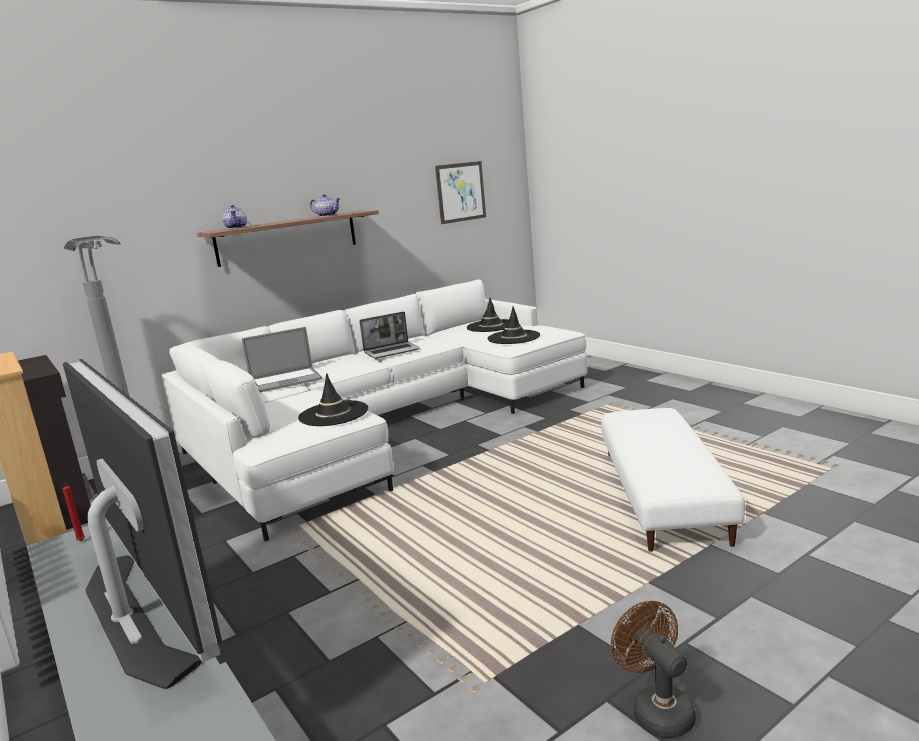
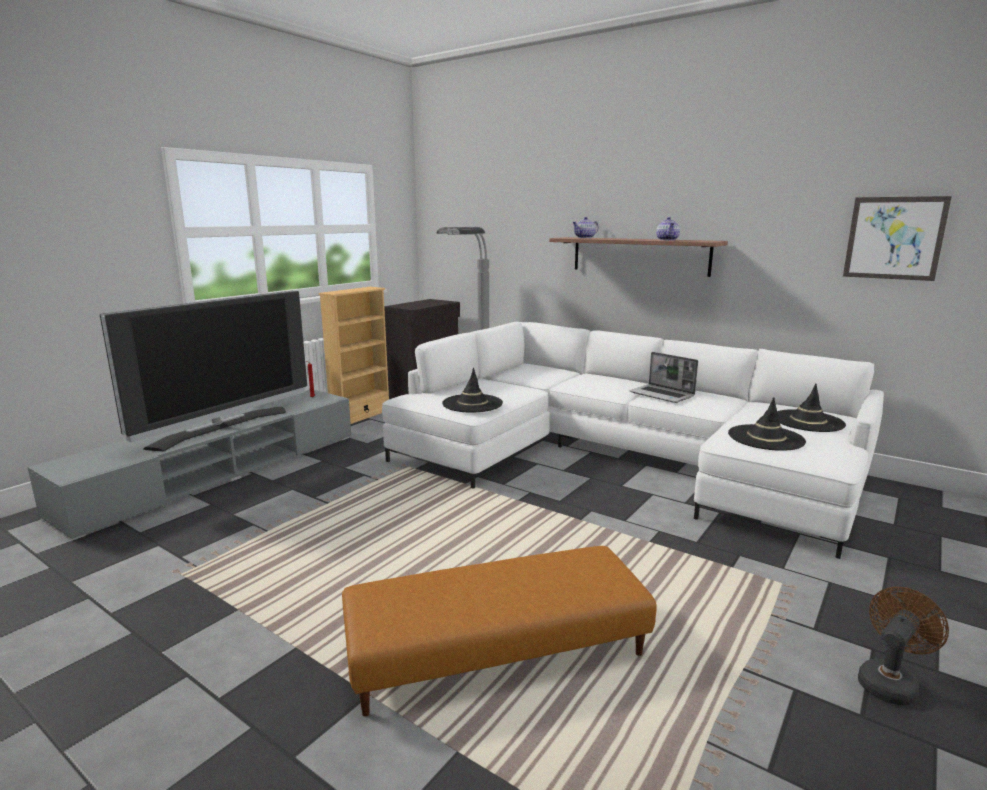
camera: 70 degrees right, 0 degrees up
(285, 381) = (553, 377): laptop -> none
(656, 709) = (107, 660): brown fan -> brown fan (889, 682)
(664, 494) = (497, 651): white ottoman -> brown ottoman

